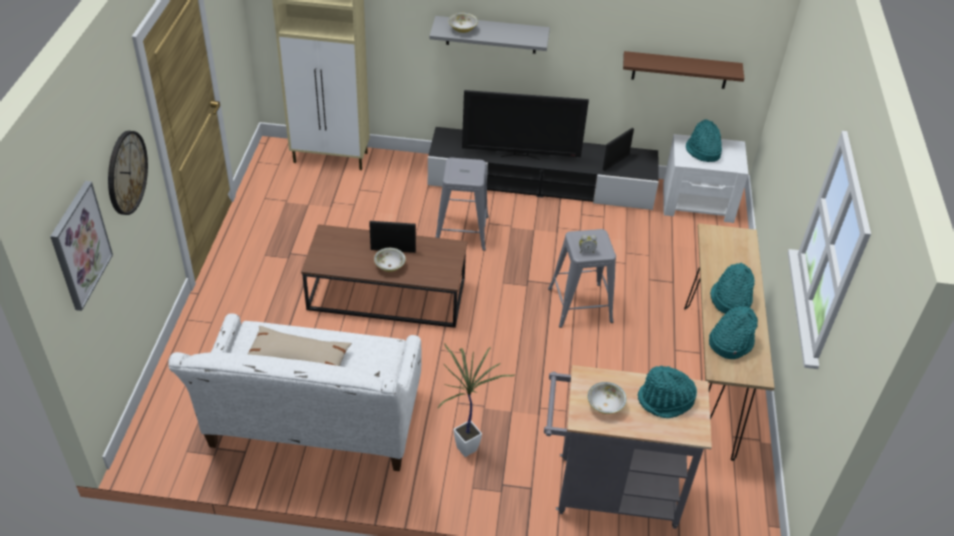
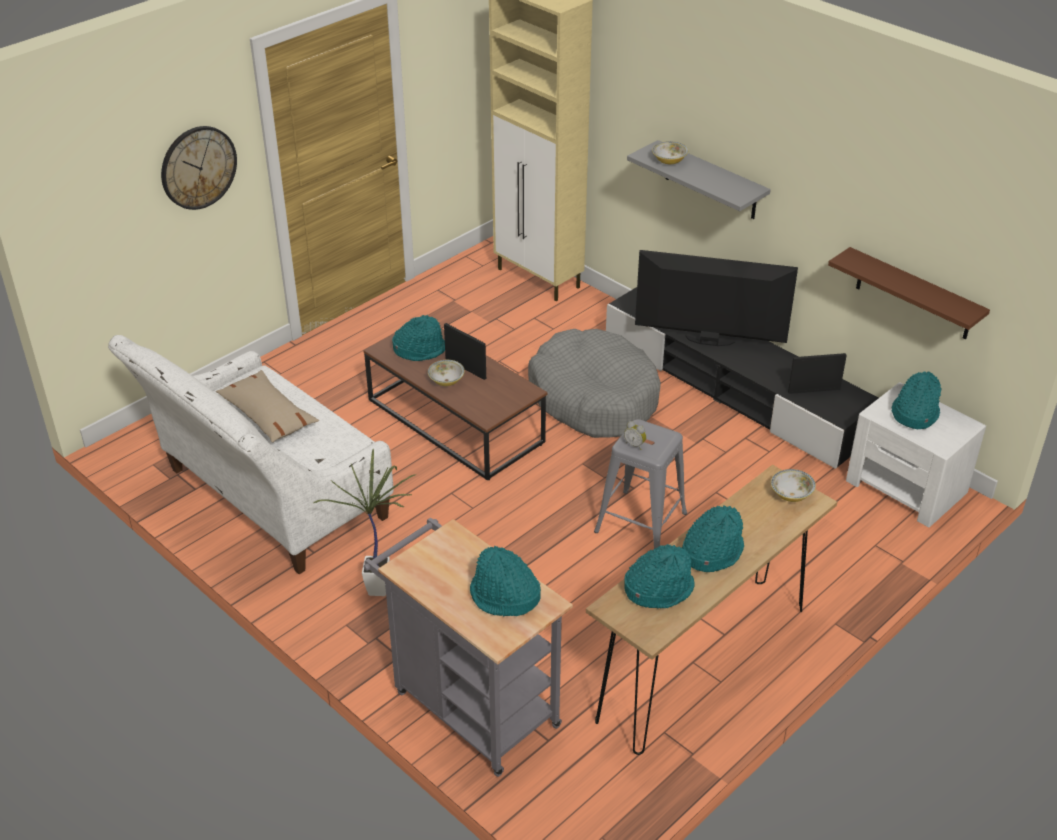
camera: 40 degrees right, 5 degrees down
(80, 245) = (96, 205): picture -> none
(344, 251) = (420, 349): none -> turquoise hat
(461, 231) = (594, 398): grey stool -> grey dog bed
(520, 155) = (709, 341): television -> television turned 150 degrees clockwise
(605, 405) = (439, 568): bowl -> bowl (791, 494)

